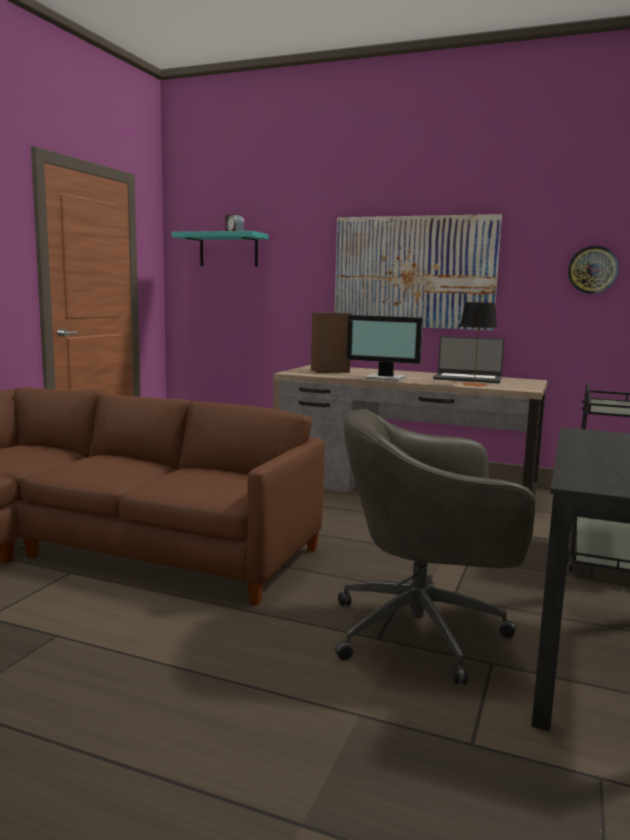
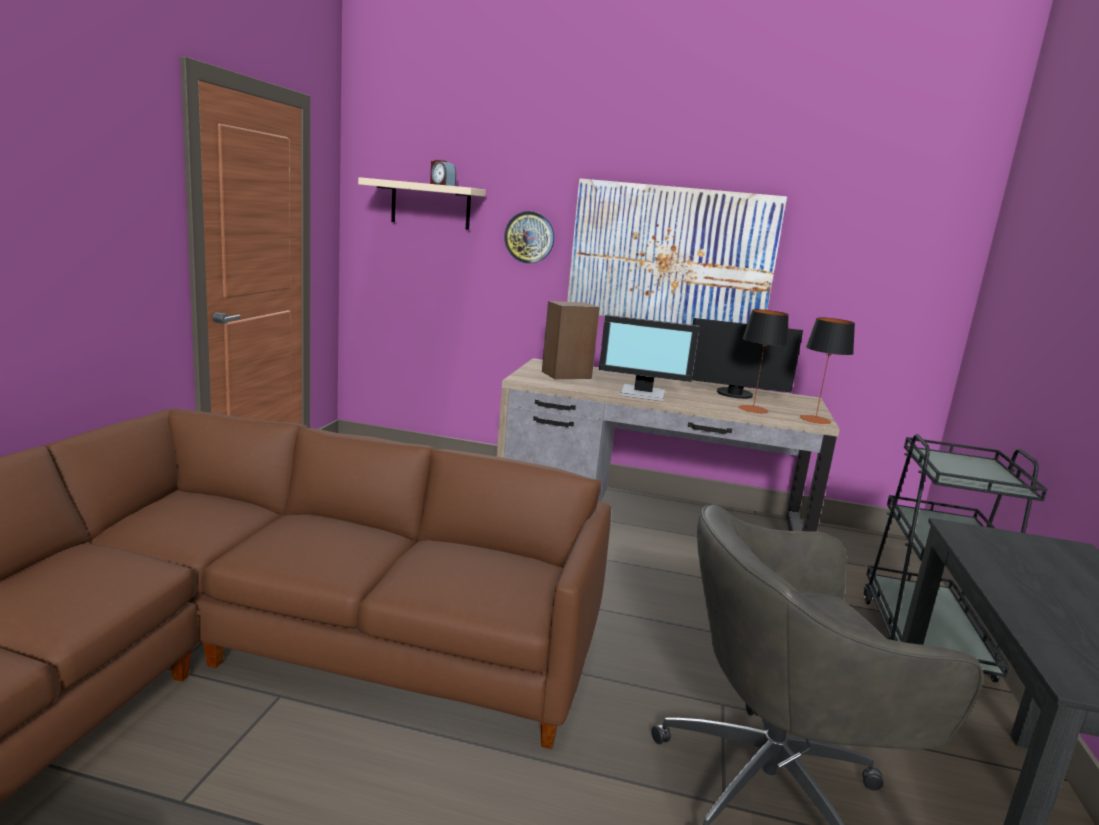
camera: 10 degrees left, 5 degrees up
(228, 250) = (430, 205): turquoise shelf -> beige shelf
(467, 379) = (735, 395): laptop -> monitor
(525, 389) = (815, 420): none -> table lamp
(592, 270) = (887, 273): wall clock -> wall clock (529, 237)

